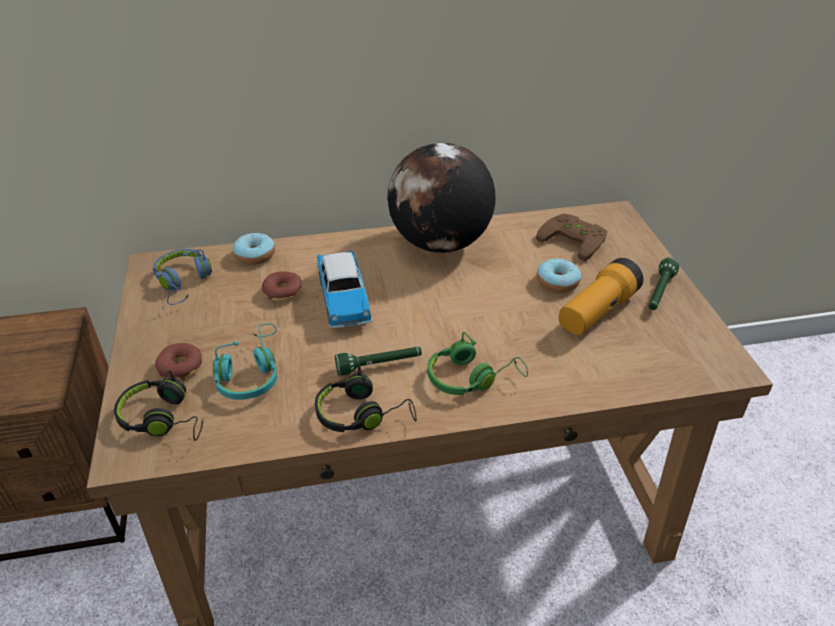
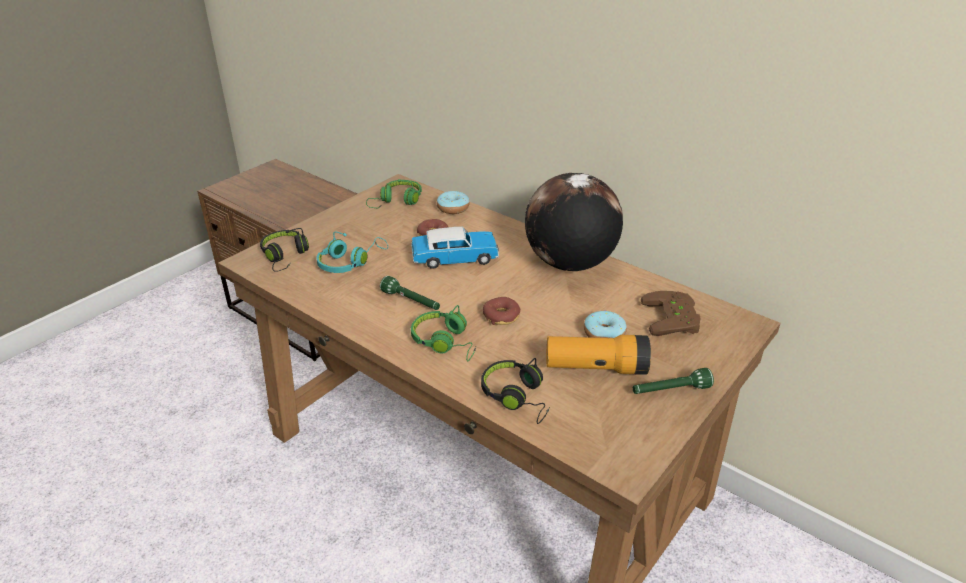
camera: 50 degrees right, 5 degrees down
(181, 367) = (329, 239): donut -> donut (501, 316)
(184, 282) = (397, 201): blue headphones -> green headphones
(344, 300) = (455, 258): toy car -> toy car turned 135 degrees counterclockwise
(363, 414) = (362, 317): black headphones -> black headphones (518, 397)

